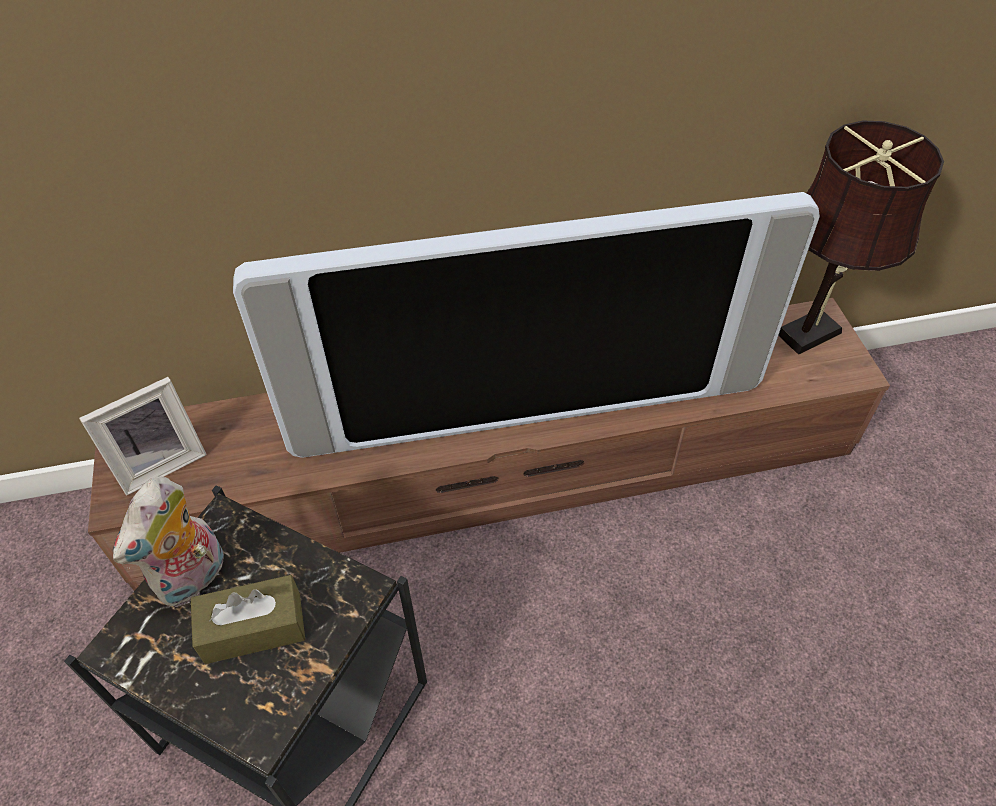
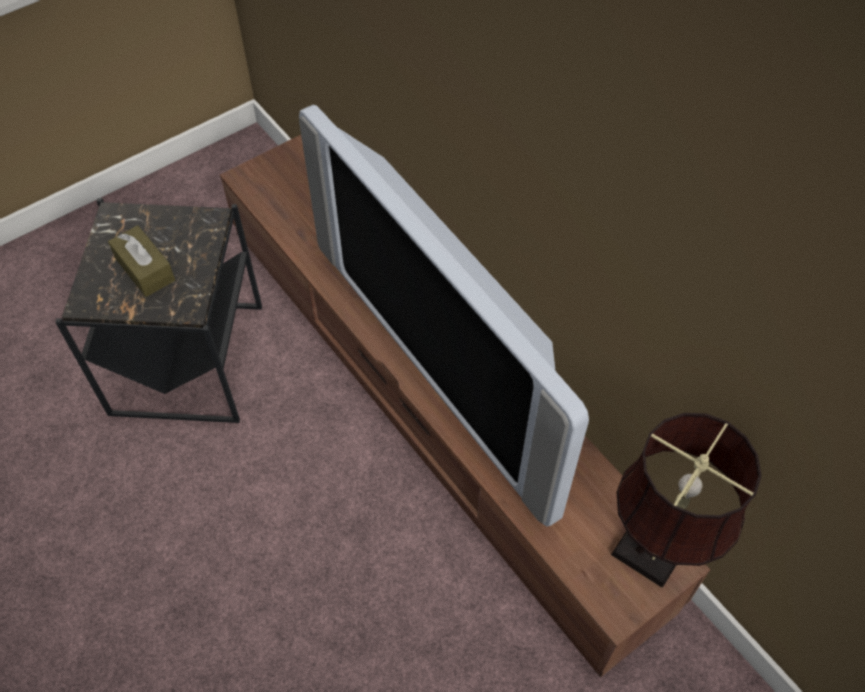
camera: 65 degrees right, 5 degrees up
(160, 462) = (284, 181): picture frame -> none
(194, 579) = (166, 226): plush toy -> none

